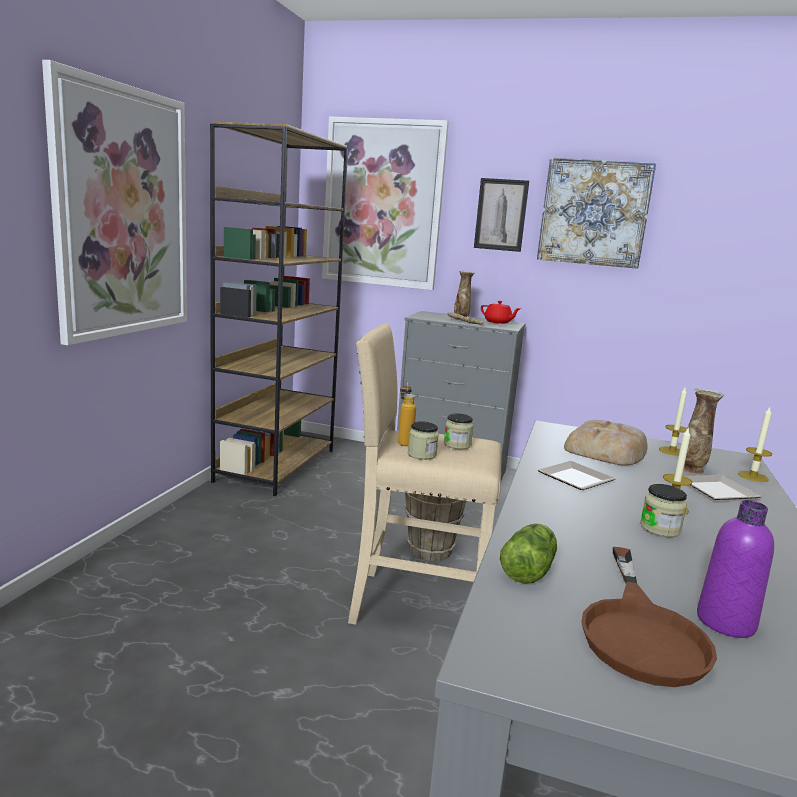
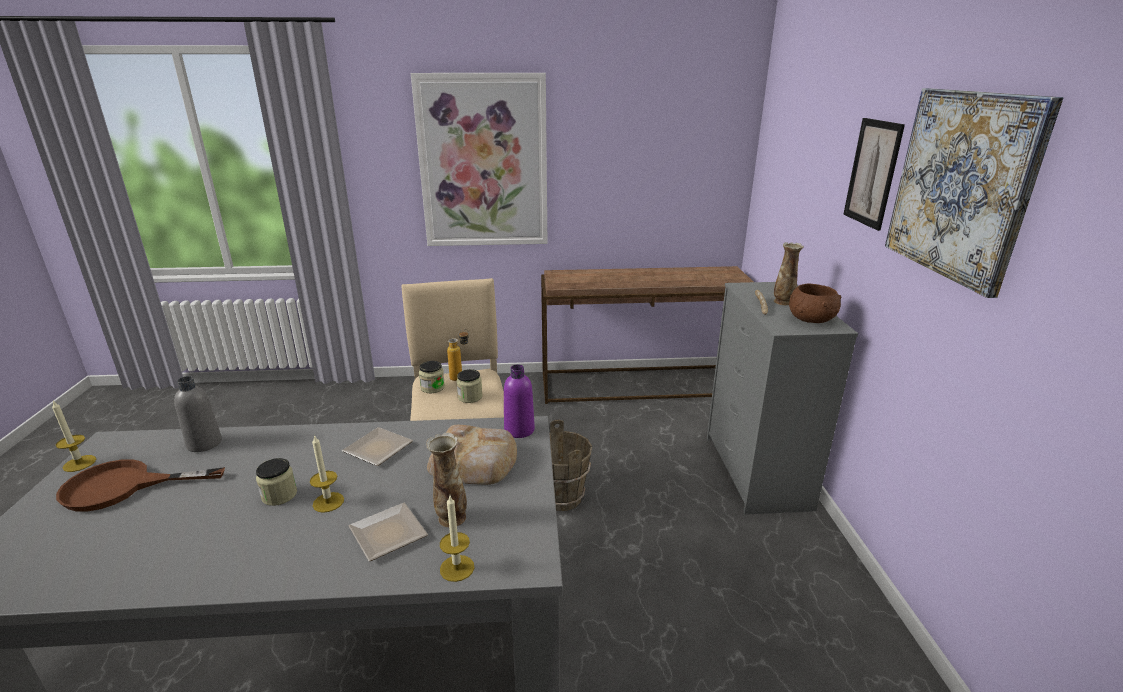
camera: 70 degrees right, 10 degrees up
(276, 465) = (641, 384): brown bookcase -> brown console table
(383, 204) = (797, 146): picture -> none
(498, 322) = (811, 319): red teapot -> brown bowl
(529, 569) = (204, 443): lettuce -> grey bottle
(672, 451) = (510, 505): candle -> candle (79, 463)
(725, 622) = (126, 522): purple bottle -> purple bottle (519, 430)

